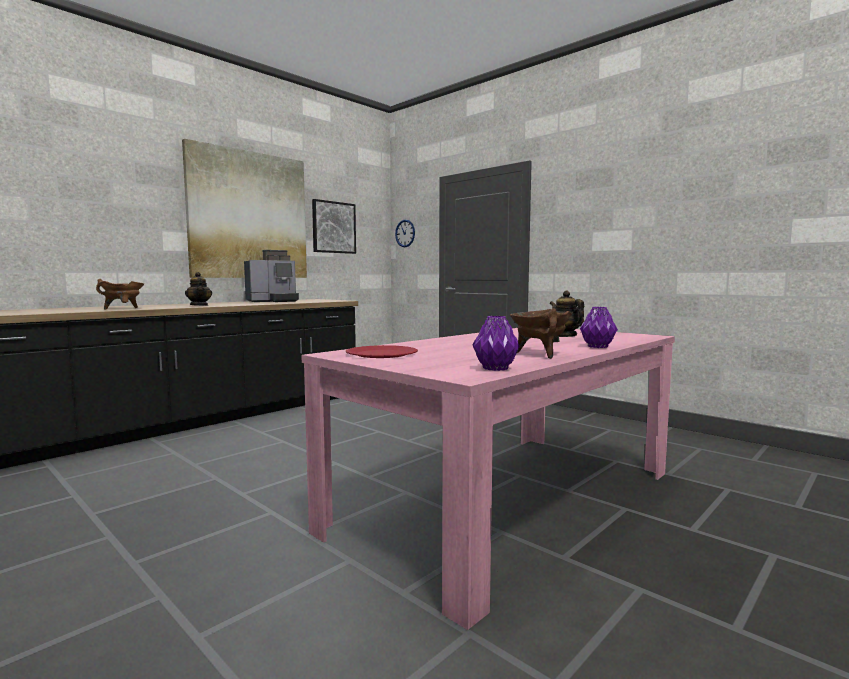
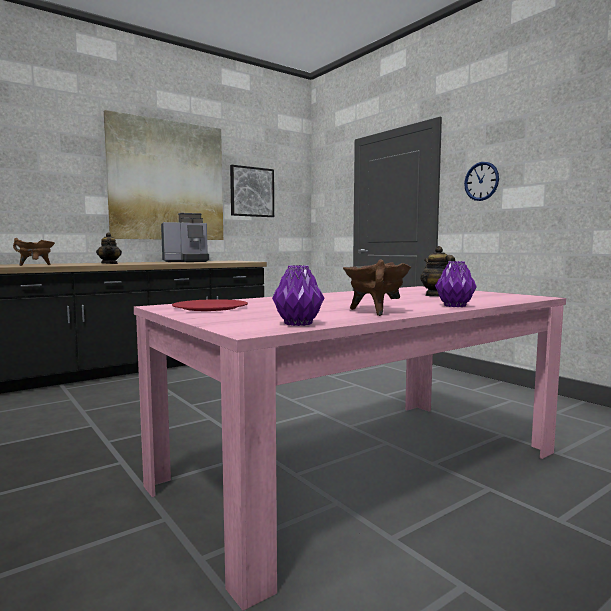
camera: 10 degrees right, 0 degrees up
(405, 233) = (323, 197): wall clock -> wall clock (481, 181)

